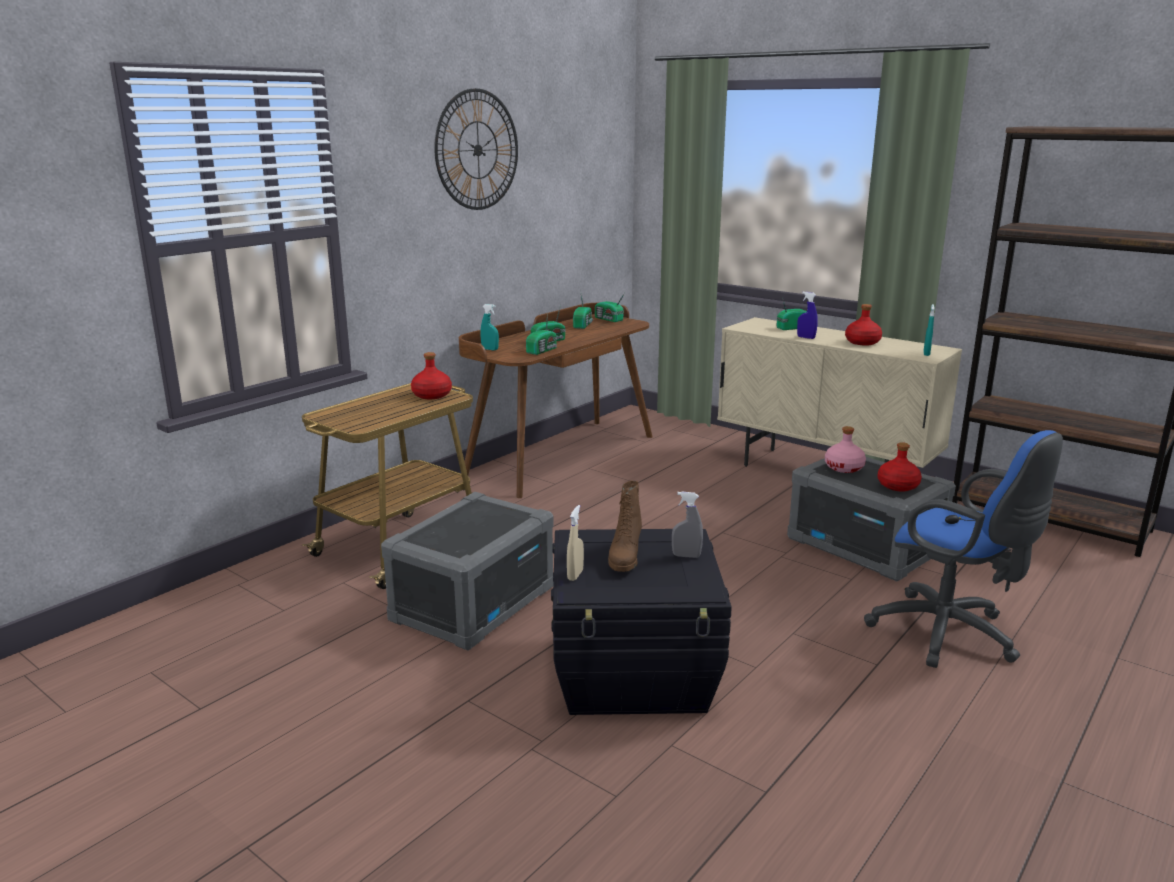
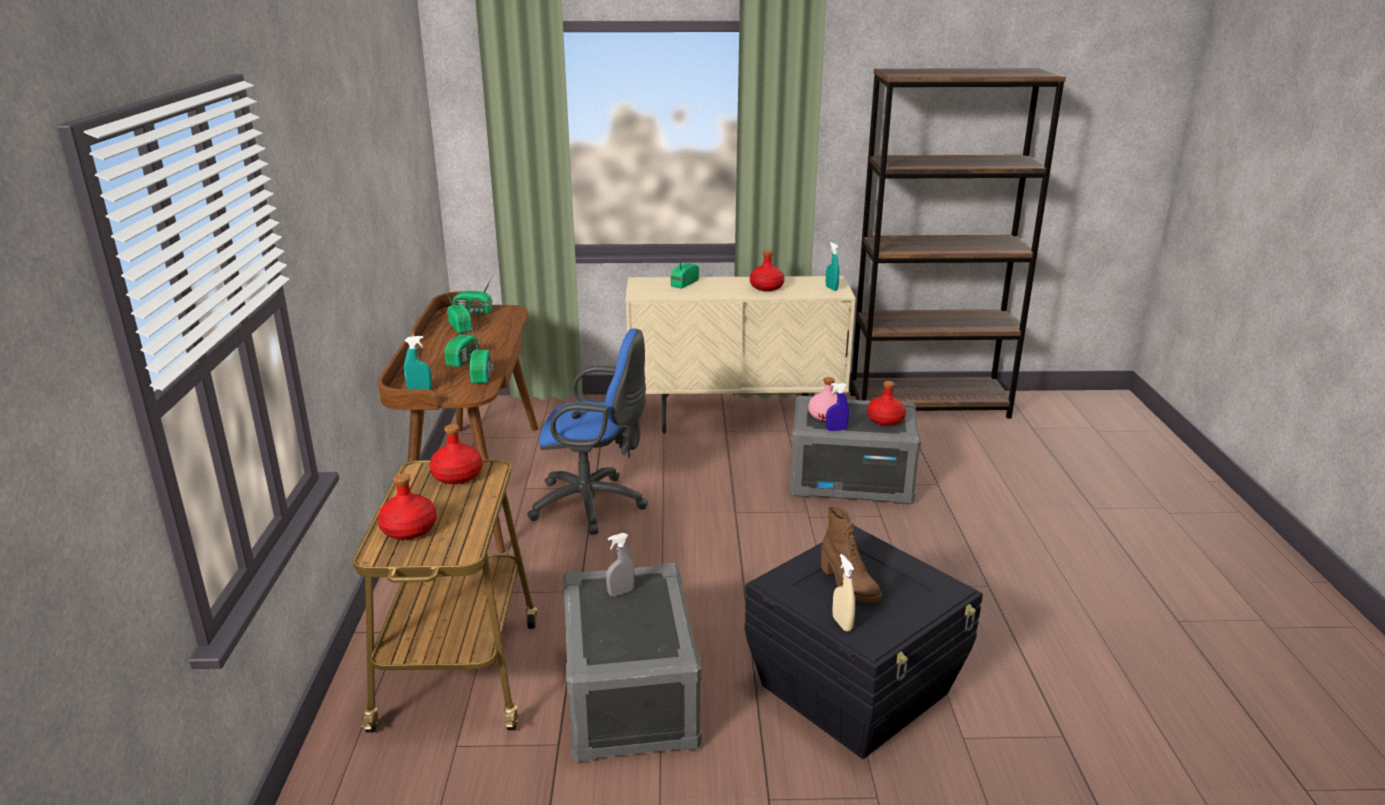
camera: 40 degrees left, 5 degrees up
(358, 410) = (409, 529): none -> red bottle
(477, 150) = (351, 143): wall clock -> none
(686, 556) = (887, 560): grey spray bottle -> grey spray bottle (621, 592)
(806, 337) = (715, 293): blue spray bottle -> blue spray bottle (836, 430)
(950, 635) = (996, 537): blue office chair -> blue office chair (594, 505)

